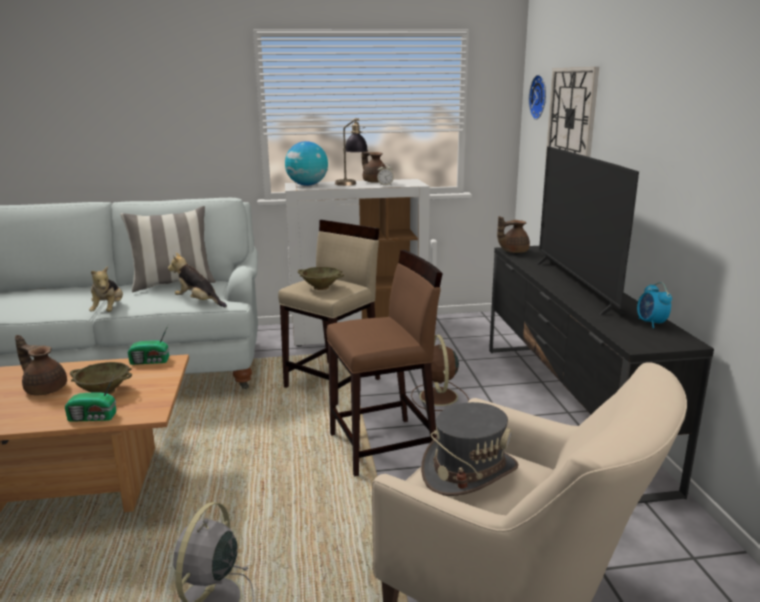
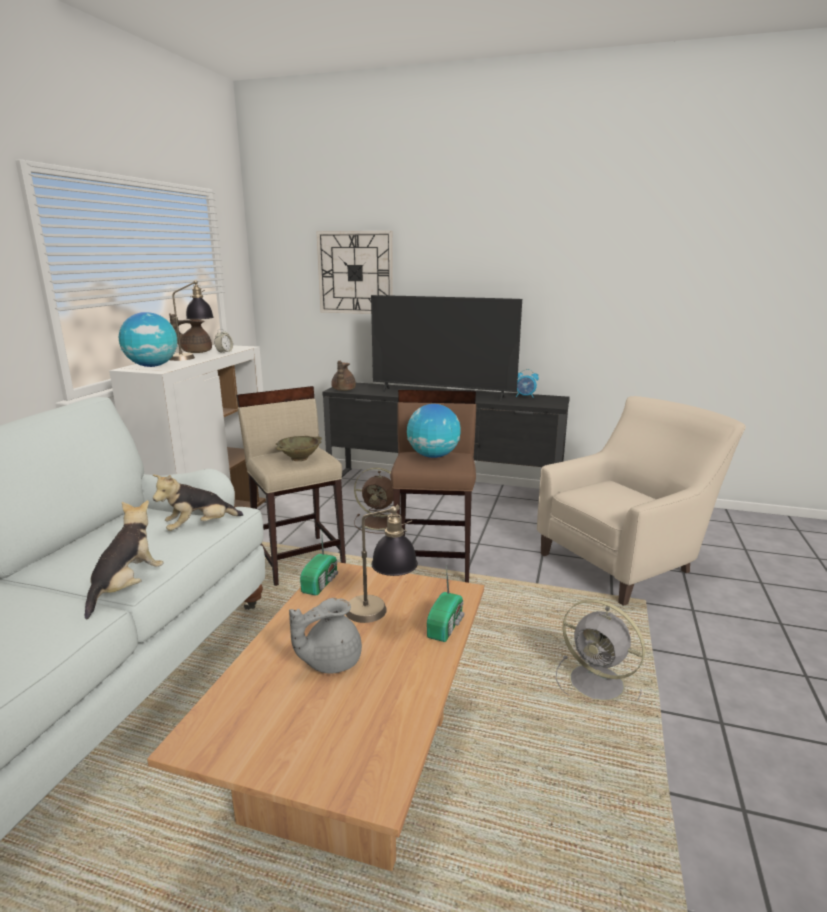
camera: 65 degrees left, 0 degrees up
(45, 389) = (330, 661): brown teapot -> grey teapot
(104, 391) = (380, 616): beige bowl -> table lamp
(109, 310) = (127, 587): plush toy -> plush toy turned 90 degrees counterclockwise
(173, 284) = (103, 533): pillow -> none
(380, 328) = (433, 456): none -> globe
(469, 471) = (612, 495): grey hat -> none
(540, 97) = (291, 257): wall clock -> none

